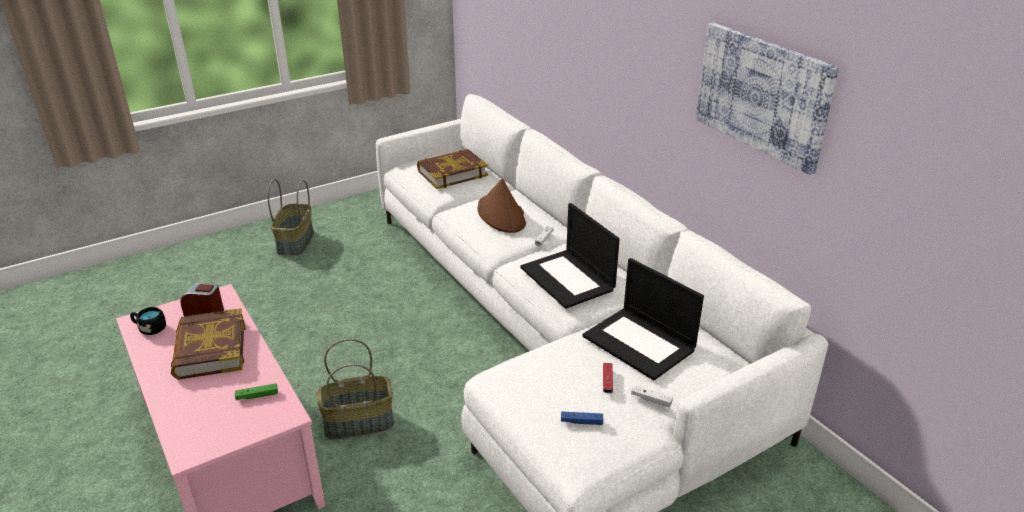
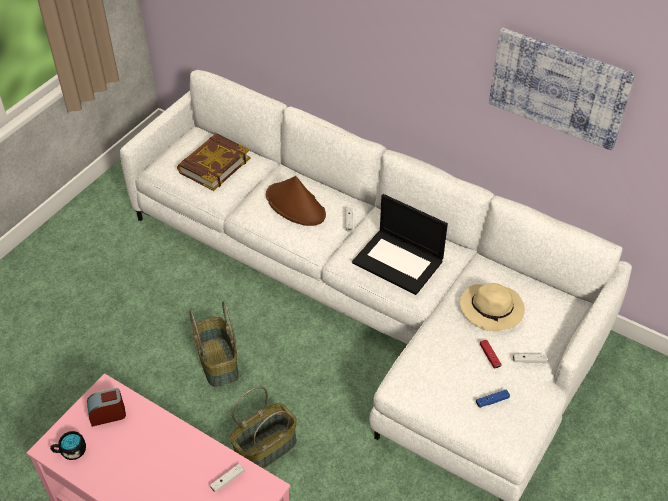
camera: 25 degrees left, 15 degrees up
(210, 350) = (147, 451): book -> none
(257, 396) = (227, 480): green game controller -> white game controller
(296, 242) = (62, 274): basket -> basket (219, 362)
(640, 343) = (492, 309): laptop -> beige hat

